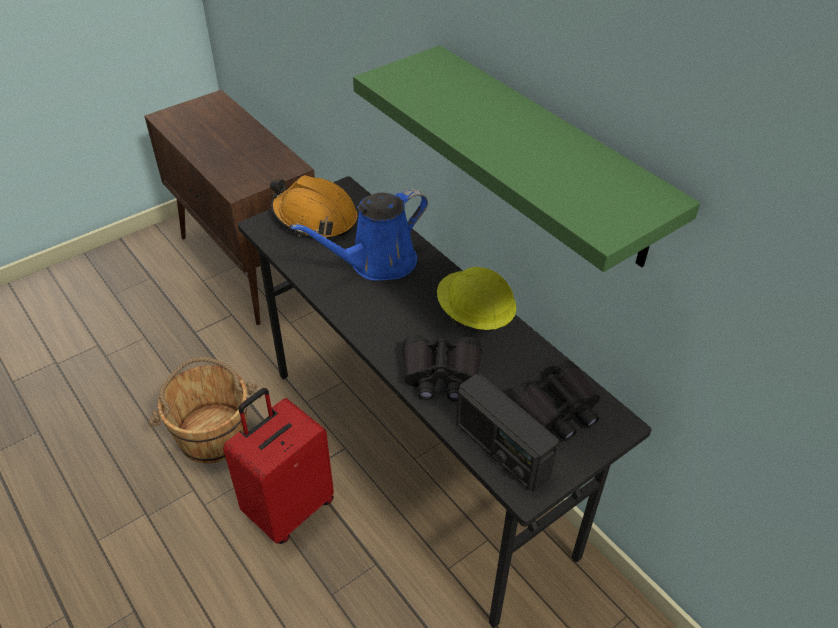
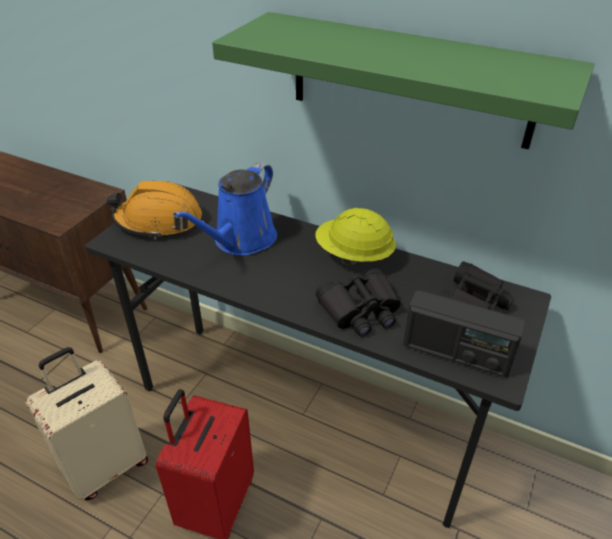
camera: 25 degrees left, 5 degrees down
(213, 434) = (105, 466): brown bucket -> beige suitcase

